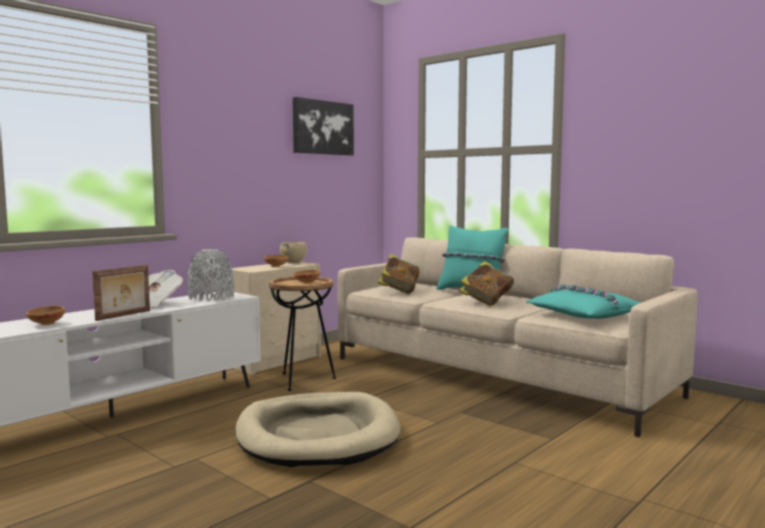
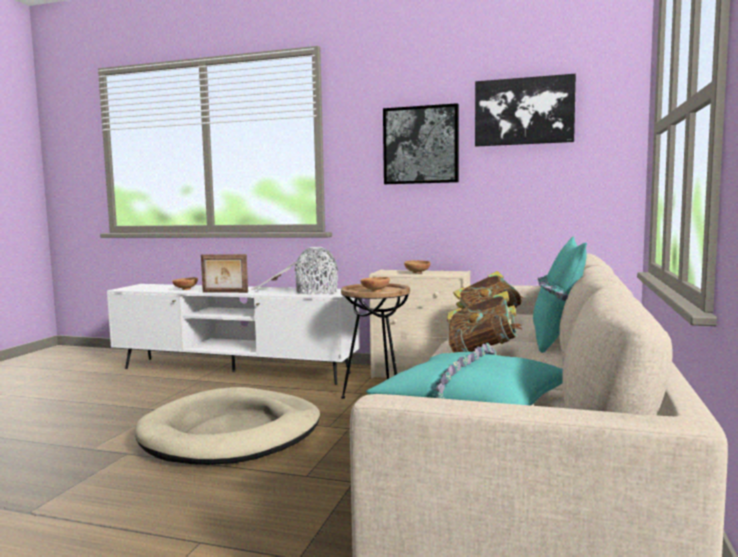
camera: 65 degrees right, 0 degrees up
(253, 147) = (421, 145): none -> picture
(293, 262) = (453, 271): beige bowl -> none

